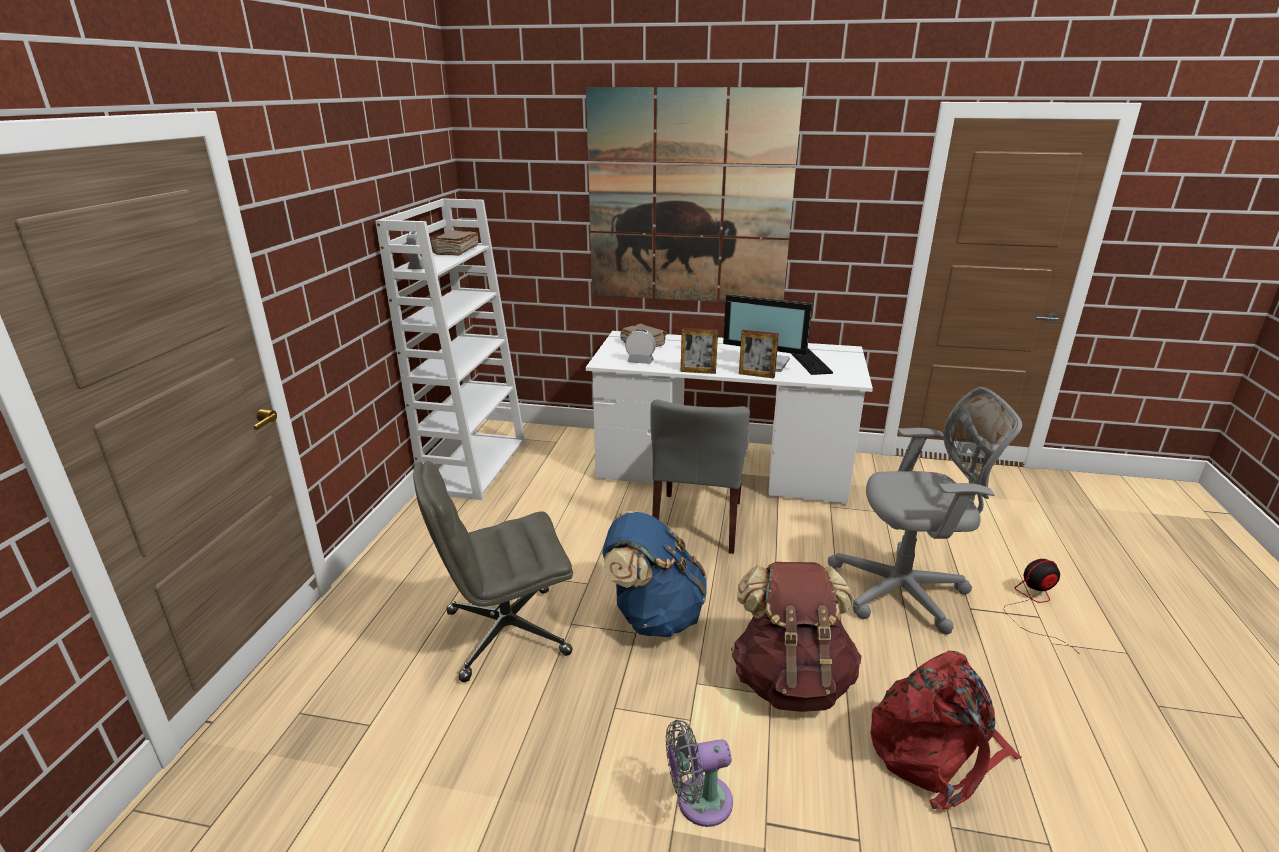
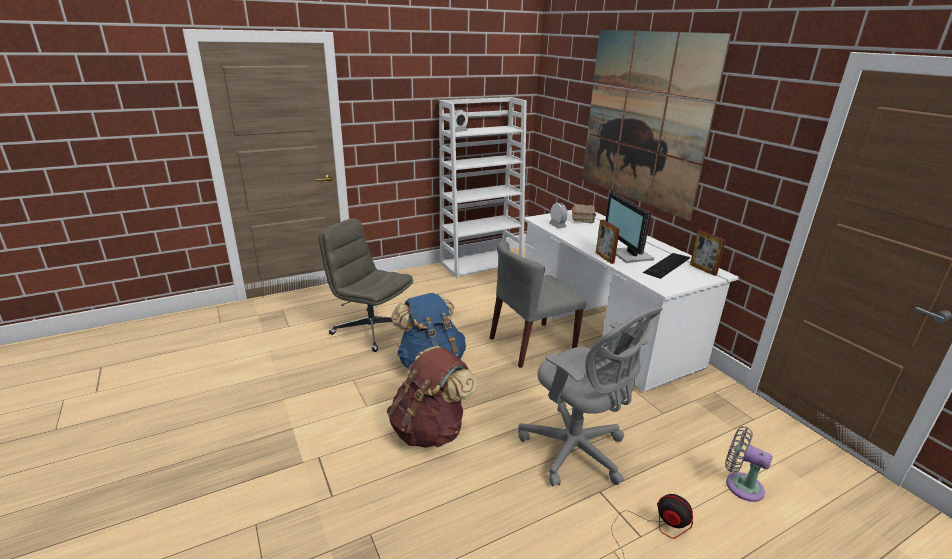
camera: 50 degrees right, 0 degrees up
(455, 251) = (498, 129): brown book -> none
(698, 371) = (574, 242): picture frame -> picture frame (703, 269)
(698, 802) = (315, 429): grey fan -> grey fan (740, 485)
(935, 751) = (427, 510): red backpack -> none

